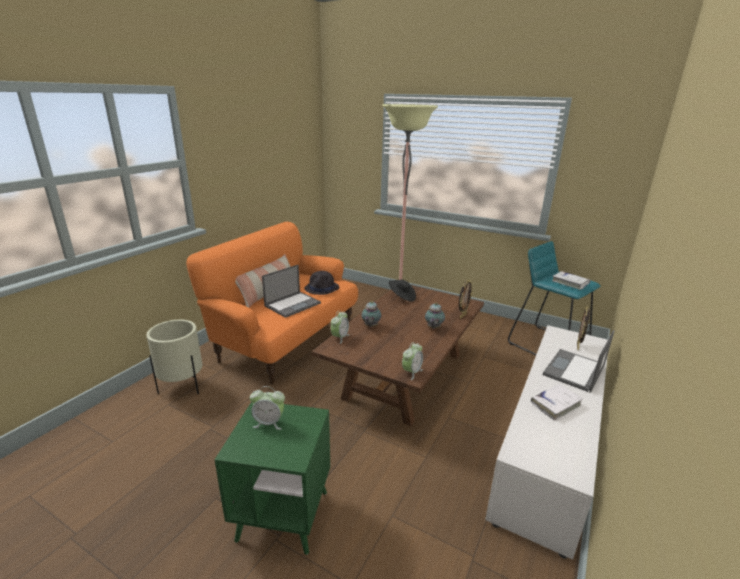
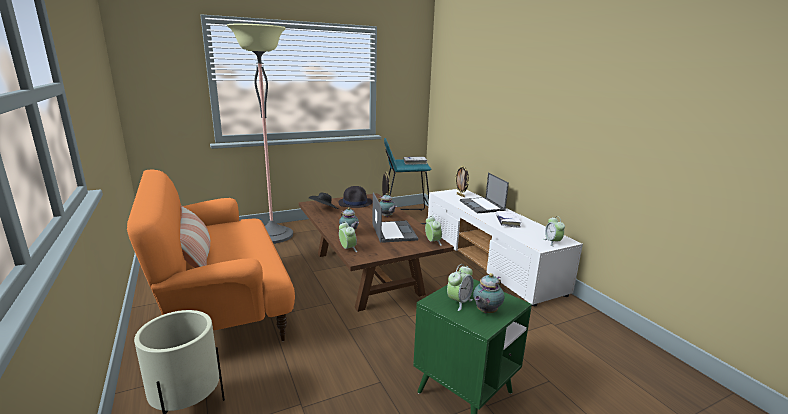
camera: 55 degrees left, 5 degrees down
(262, 444) = (485, 312): none -> teapot
(293, 304) = (246, 251): laptop -> laptop (393, 231)
(322, 288) = (241, 230): black hat -> black hat (355, 203)
(548, 462) = (552, 242): none -> alarm clock

